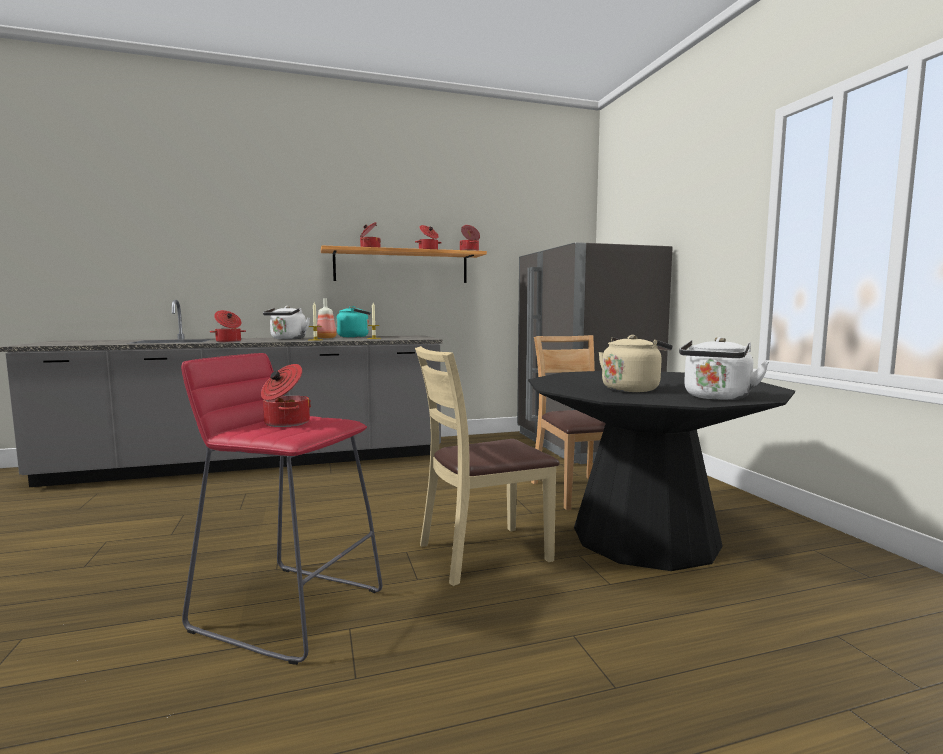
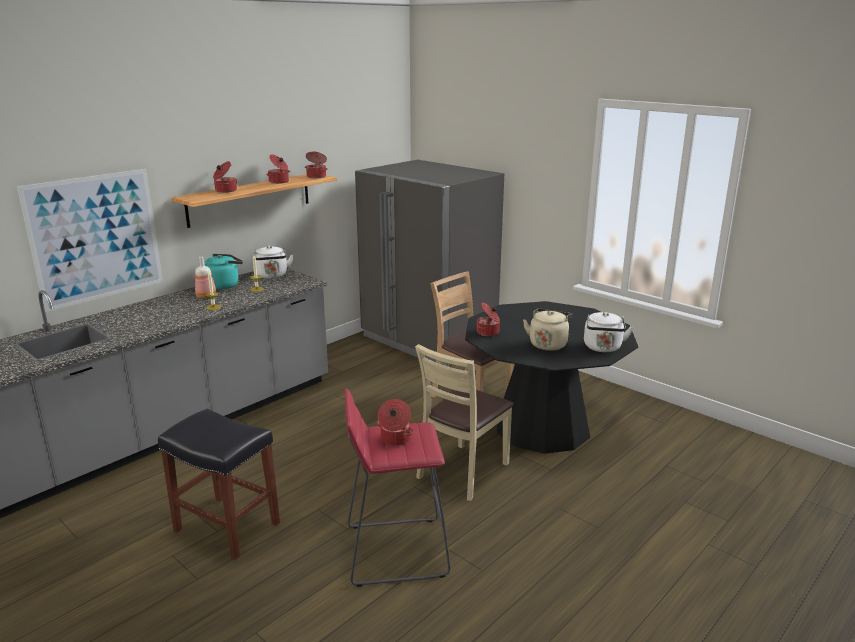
camera: 30 degrees left, 15 degrees up
(184, 534) = (228, 527): none -> black stool
(228, 341) = (139, 332): cooking pot -> cooking pot (488, 332)
(244, 272) = (96, 238): none -> picture
(287, 339) = (175, 308): white kettle -> white kettle (272, 276)

